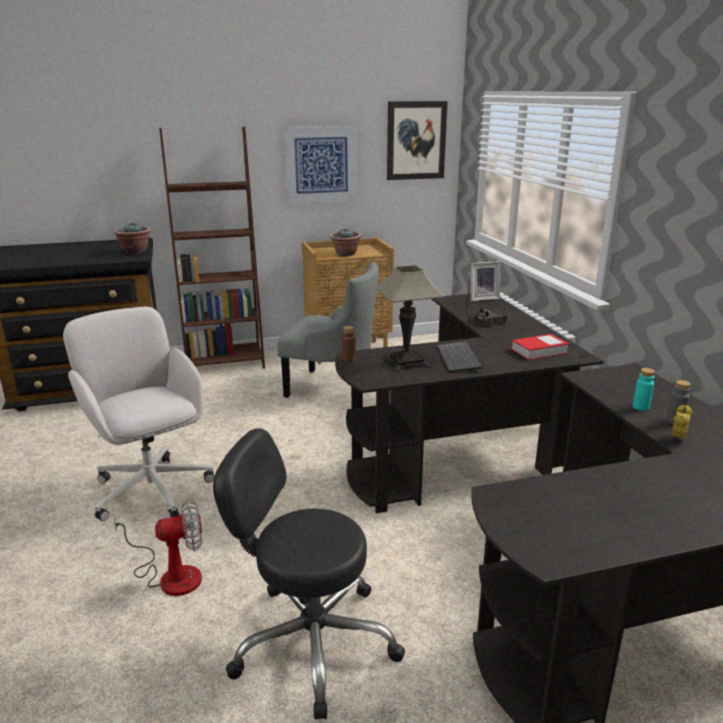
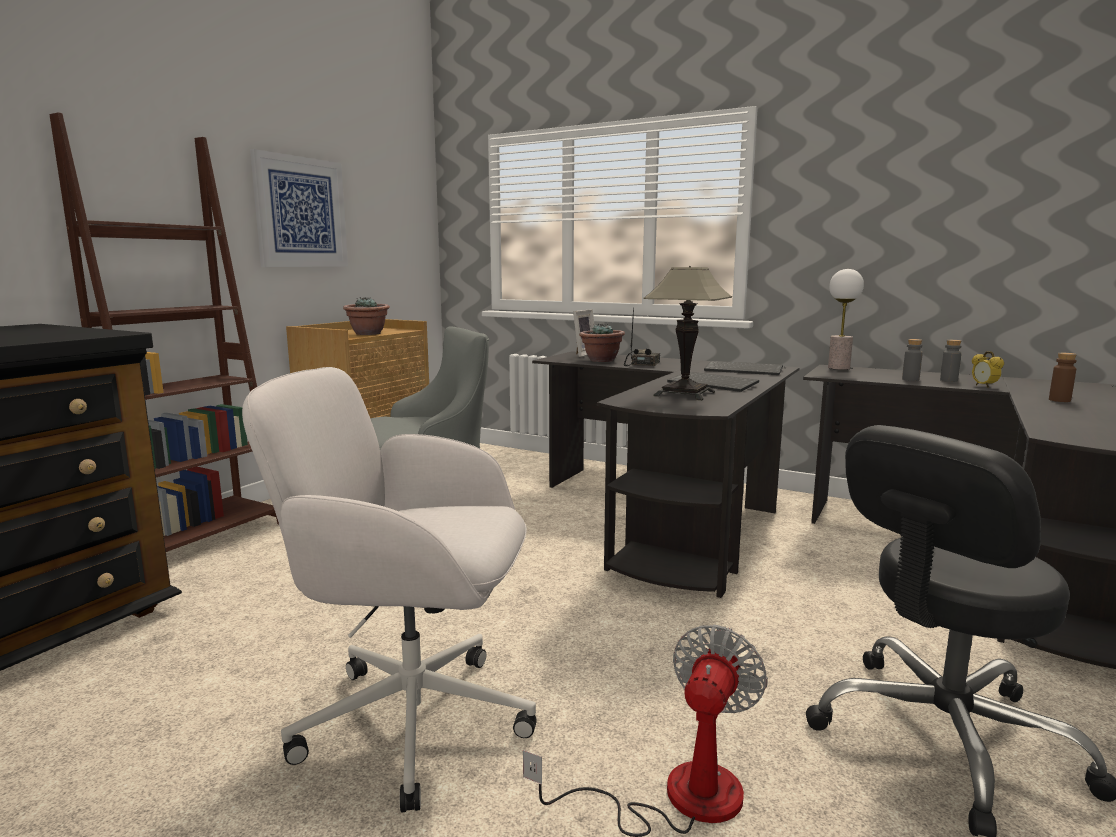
camera: 45 degrees left, 10 degrees down
(135, 252) = (76, 331): potted plant -> potted plant (601, 360)
(348, 360) = (630, 403): brown bottle -> brown bottle (1059, 400)
(416, 140) = (399, 193): picture -> none
(539, 351) = (744, 370): book -> keyboard
(630, 373) = (838, 368): none -> table lamp
(640, 407) = (910, 379): turquoise bottle -> grey bottle

